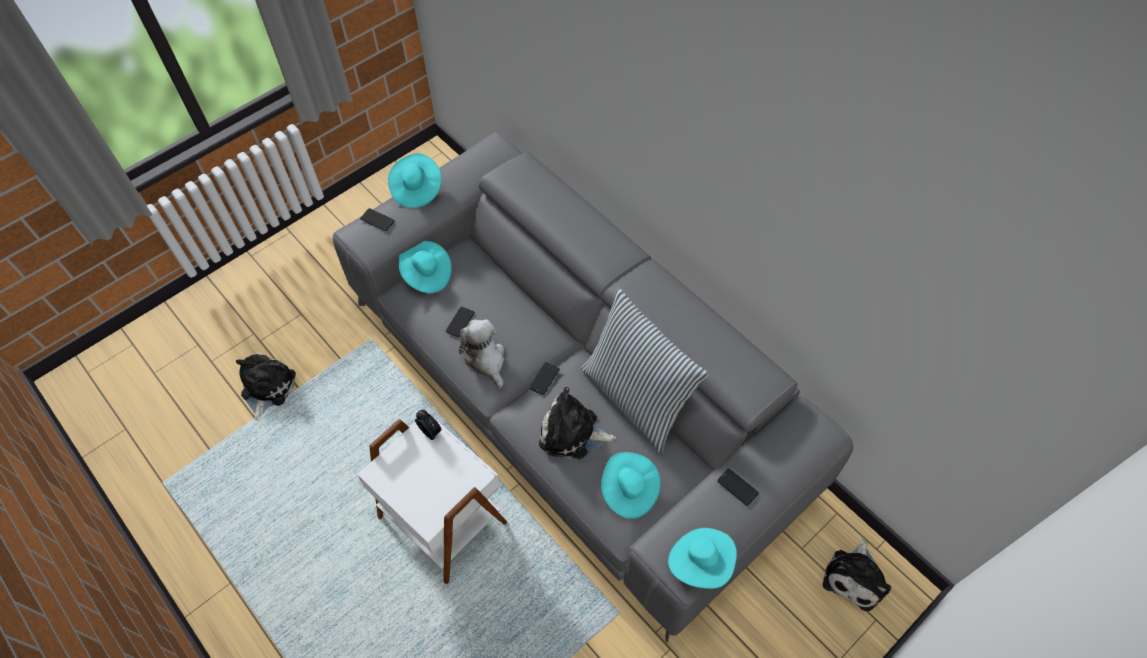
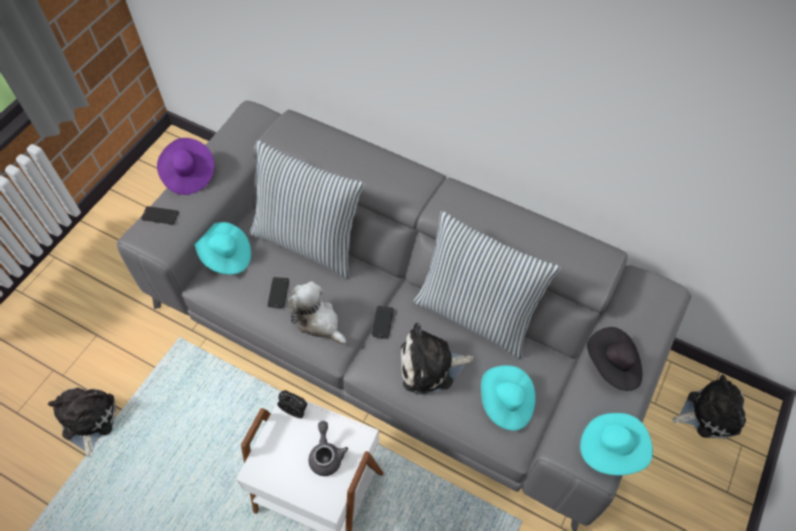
camera: 20 degrees left, 0 degrees up
(416, 189) = (188, 175): turquoise hat -> purple hat
(442, 480) = (326, 455): none -> grey teapot
(506, 282) = (308, 241): none -> pillow
(737, 487) = (612, 366): phone -> black hat
(855, 577) = (709, 413): plush toy -> plush toy turned 105 degrees counterclockwise

